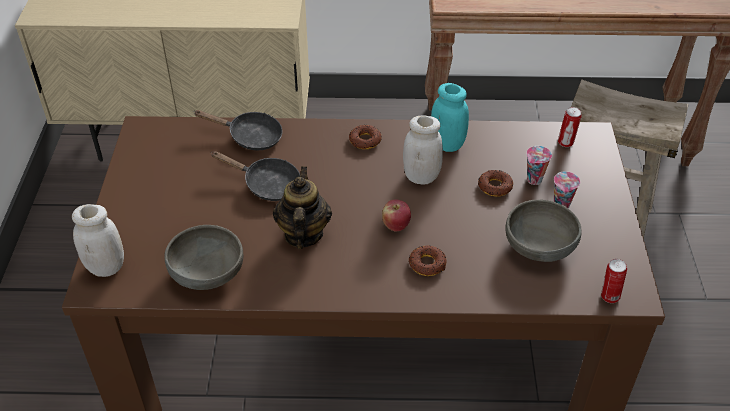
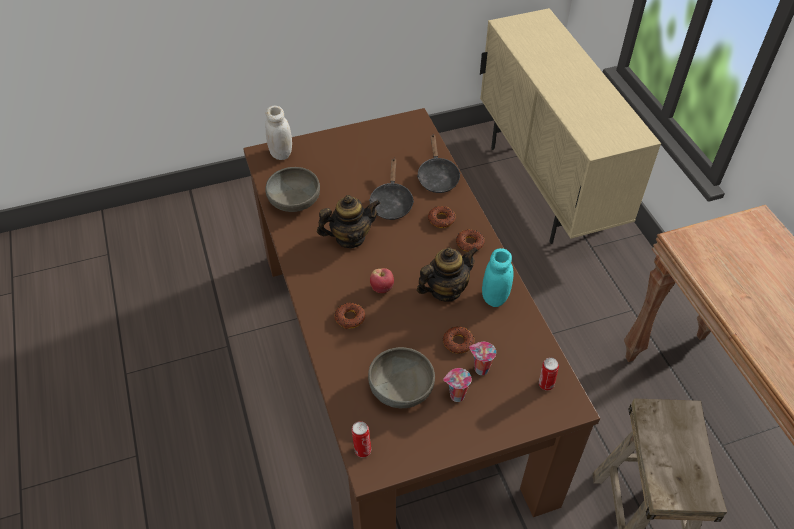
camera: 70 degrees right, 5 degrees up
(318, 152) = (441, 219): none -> donut
(421, 176) = (445, 290): white jar -> teapot

